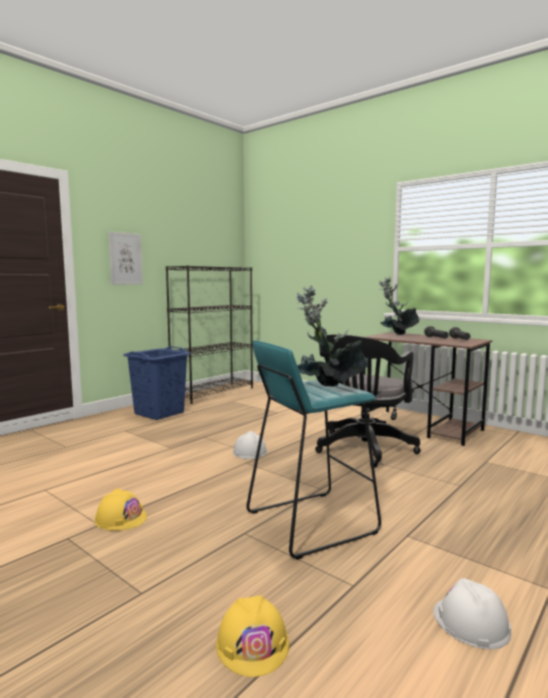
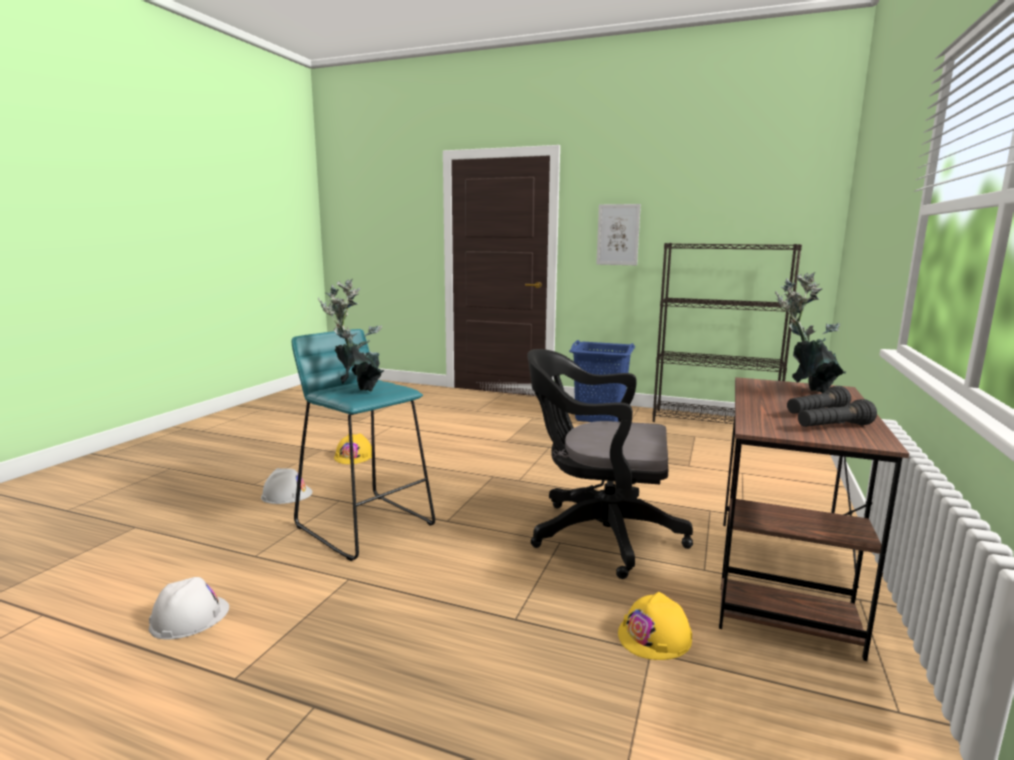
camera: 70 degrees right, 5 degrees up
(250, 452) = (525, 473): white hard hat -> white hard hat (286, 494)
(253, 644) = (190, 526): yellow hard hat -> yellow hard hat (655, 636)

